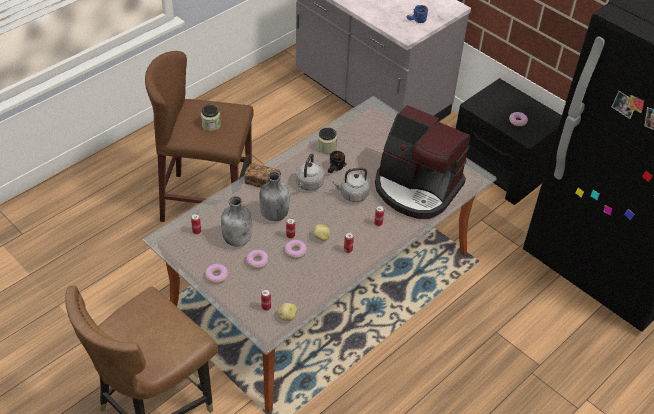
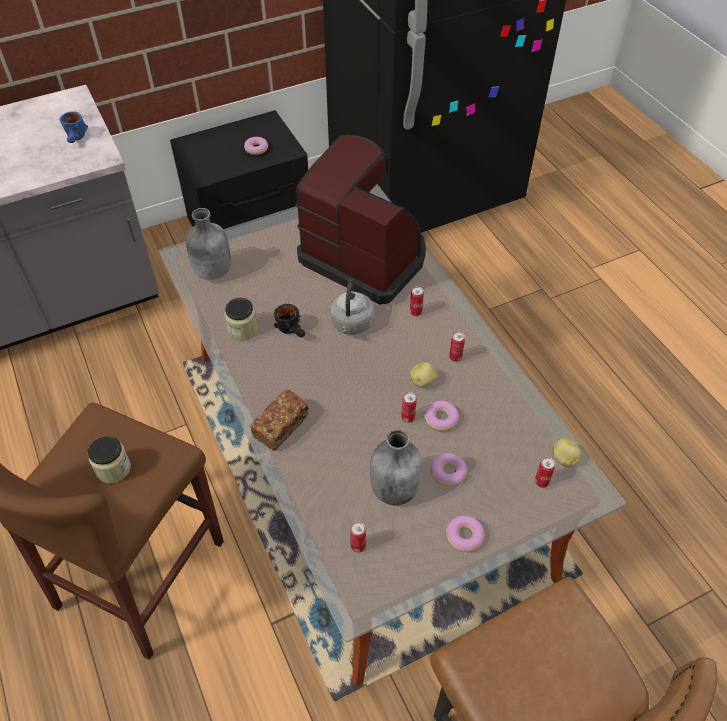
camera: 70 degrees left, 5 degrees up
(274, 214) = (357, 428): grey bottle -> grey bottle (212, 272)
(308, 184) = (310, 370): grey kettle -> none
(416, 188) = (365, 256): coffee machine -> coffee machine turned 105 degrees counterclockwise

